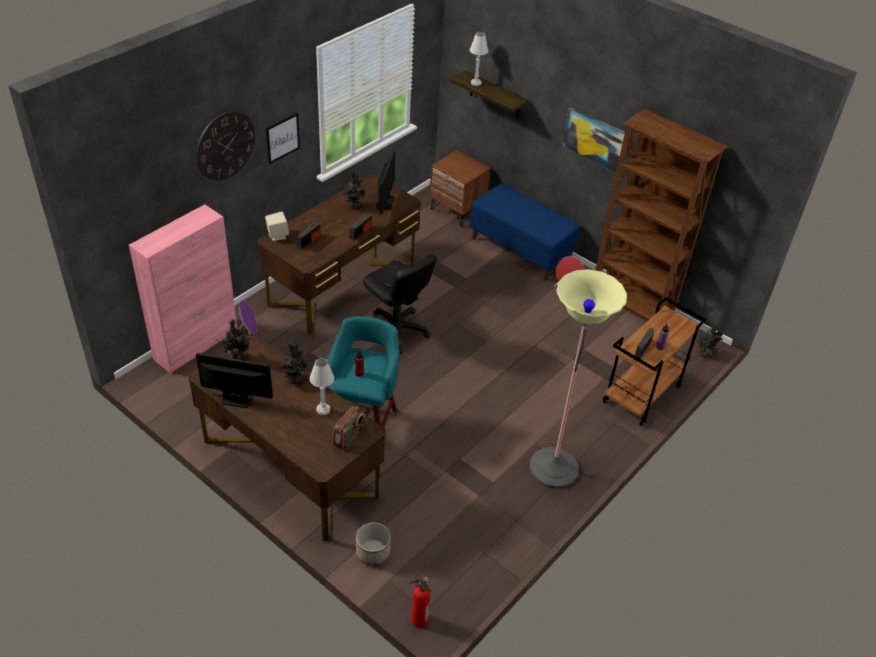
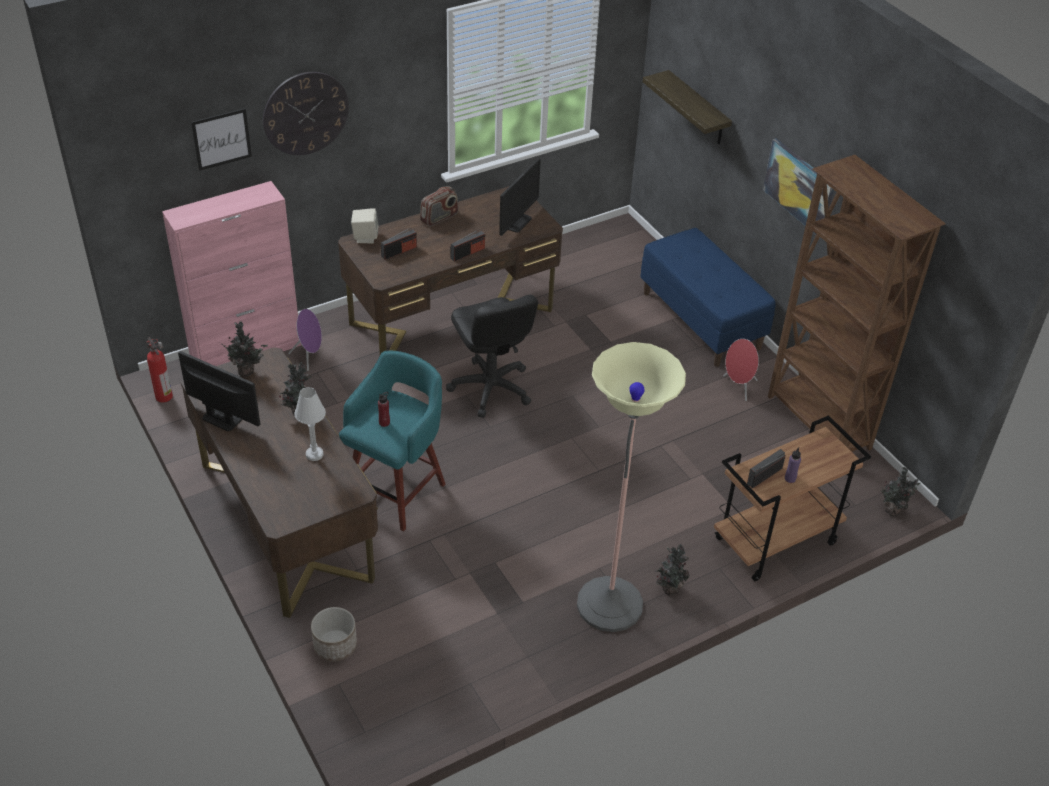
camera: 20 degrees right, 0 degrees up
(282, 138) = (390, 117): picture -> picture (221, 139)
(349, 436) = (329, 493): radio -> radio (439, 218)
(353, 205) = (475, 219): potted plant -> potted plant (669, 588)
(418, 619) = (351, 739): fire extinguisher -> fire extinguisher (163, 396)
(457, 210) = (641, 254): brown nightstand -> none
(476, 83) = (673, 88): white table lamp -> none

